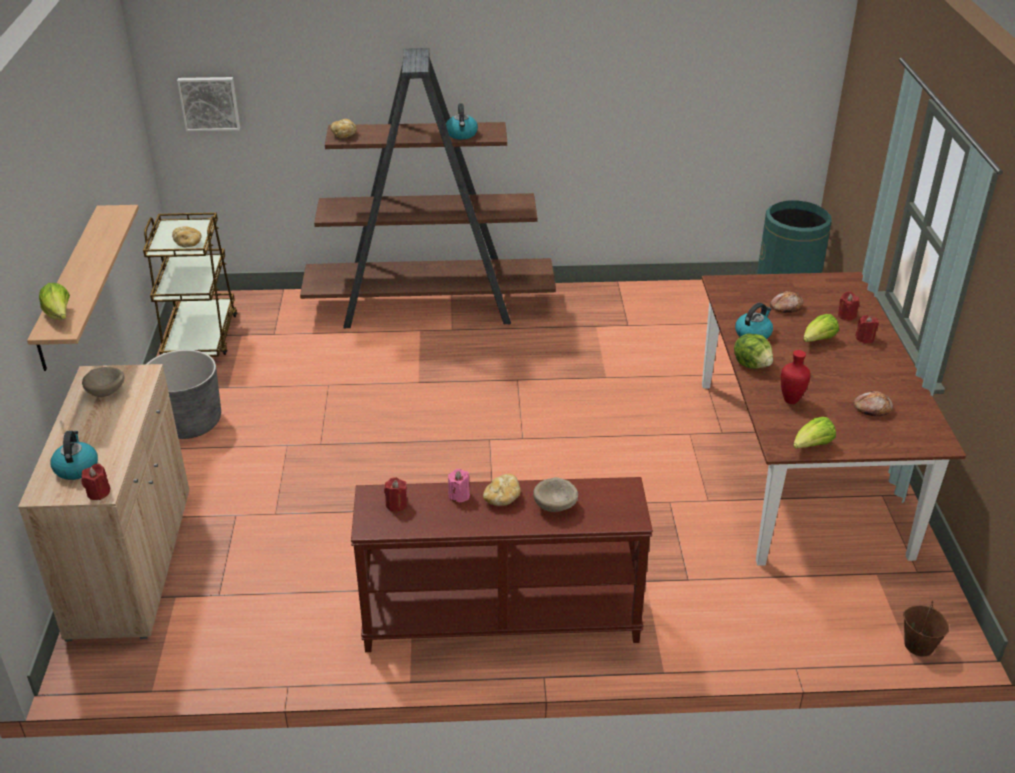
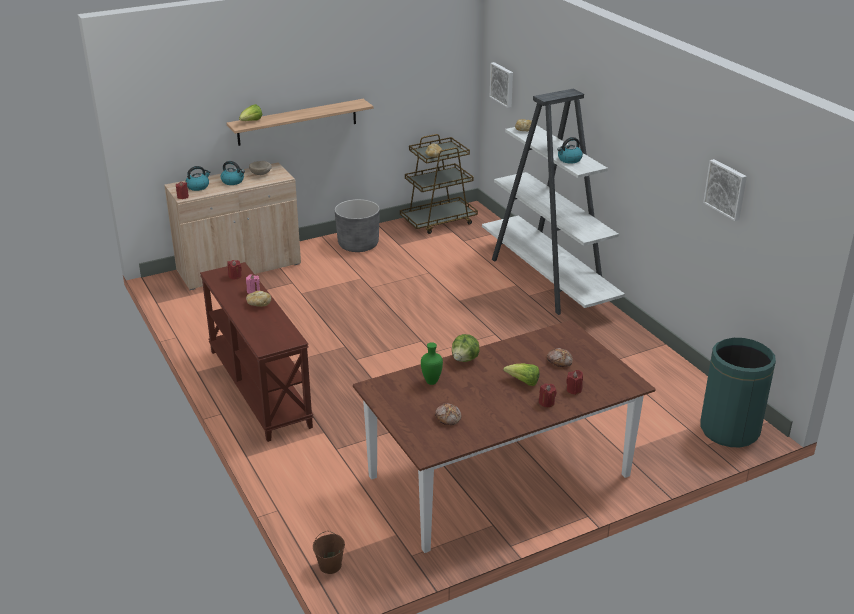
camera: 65 degrees right, 5 degrees down
(430, 306) = (548, 280): brown bookcase -> white bookcase
(556, 506) = (261, 321): beige bowl -> none
(694, 69) = (726, 189): none -> picture
(753, 334) = (507, 353): kettle -> kettle (233, 181)
(791, 400) = (432, 382): red vase -> green vase
(812, 446) = (381, 398): lettuce -> none

